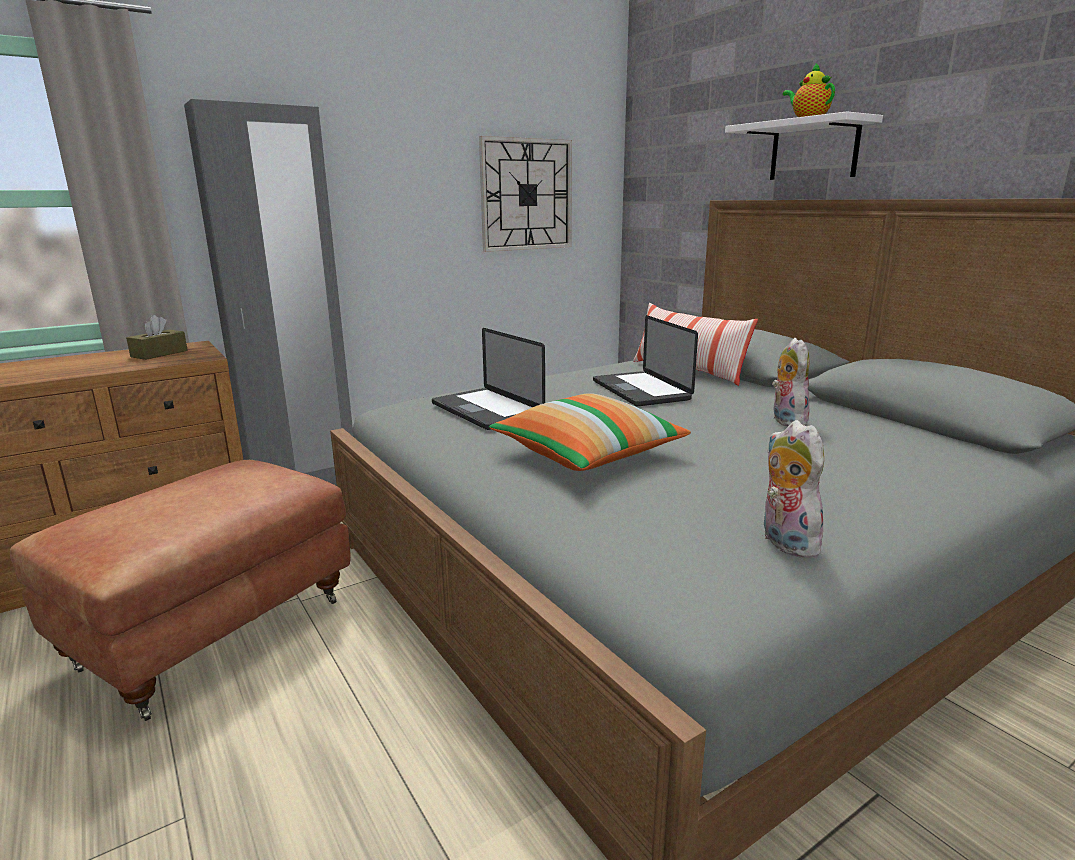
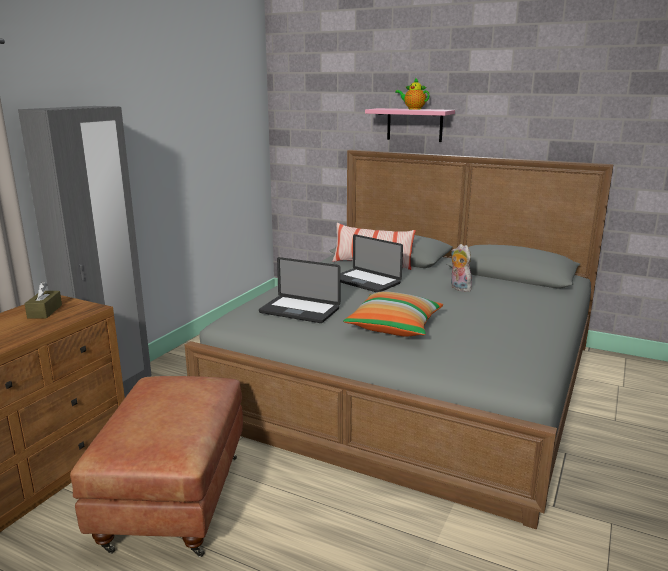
camera: 30 degrees left, 0 degrees up
(526, 195) = (220, 148): wall clock -> none
(784, 542) = (526, 349): plush toy -> none
(813, 150) = (414, 124): white shelf -> pink shelf

